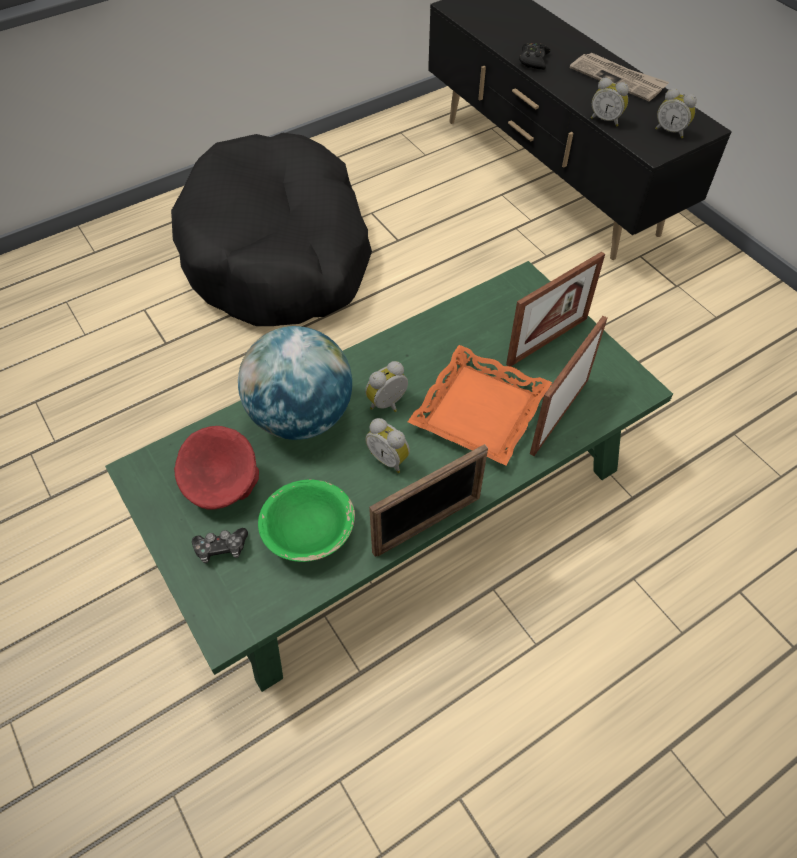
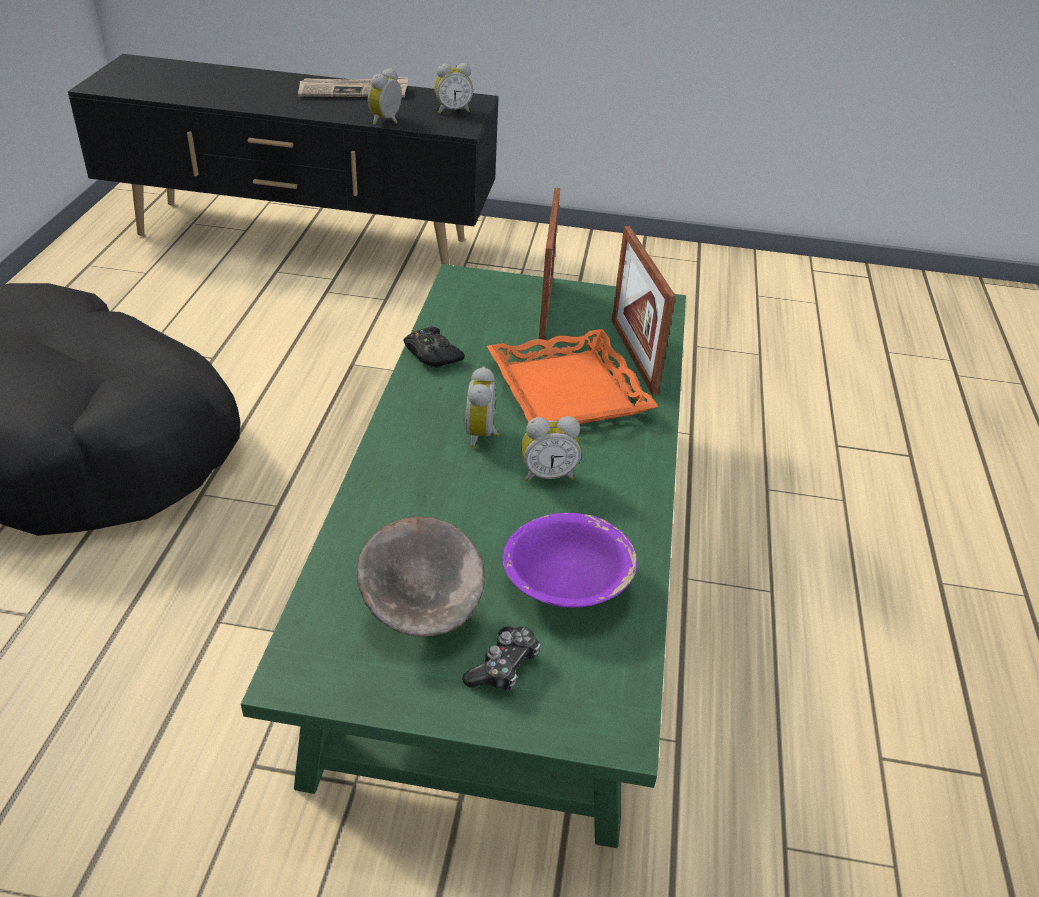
camera: 50 degrees left, 15 degrees down
(224, 487) = (423, 614): red bowl -> grey bowl
(301, 416) = (411, 498): globe -> none
(308, 532) = (566, 584): green bowl -> purple bowl
(427, 525) = (655, 500): picture frame -> none
(533, 61) = (254, 102): black game controller -> black game controller (432, 354)
(606, 119) = (387, 121): alarm clock -> alarm clock turned 135 degrees clockwise

